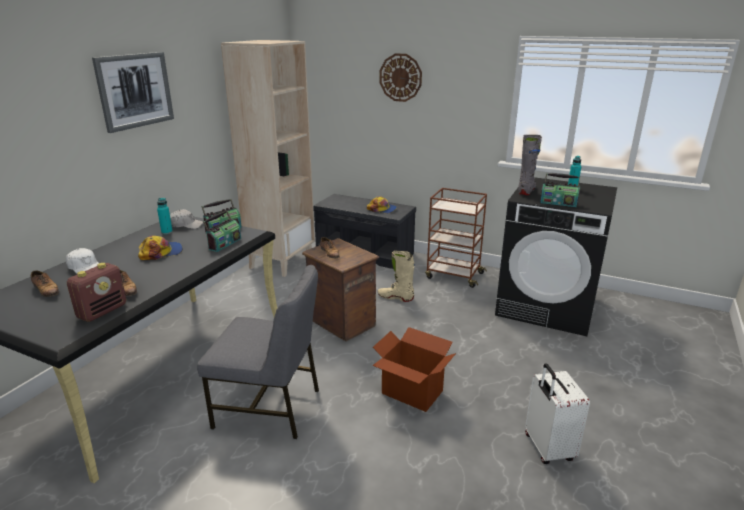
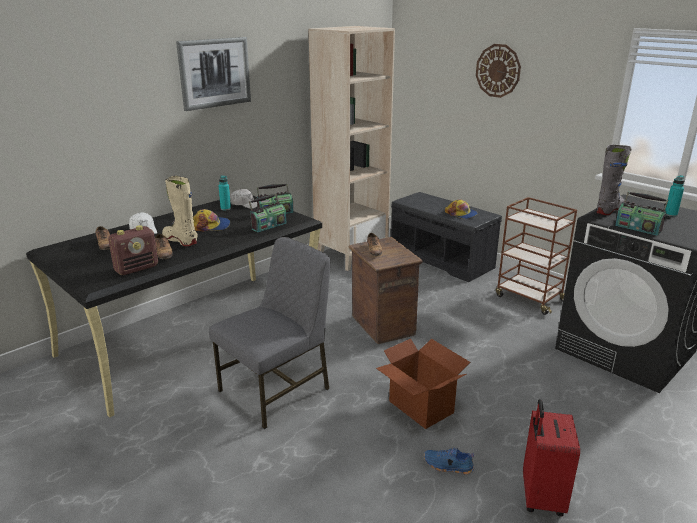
camera: 20 degrees right, 0 degrees up
(269, 408) = (277, 390): grey chair -> grey chair turned 75 degrees counterclockwise
(395, 297) = (451, 310): beige boot -> beige boot (180, 240)
(461, 442) = (448, 466): none -> blue shoe
(547, 448) = (540, 497): white suitcase -> red suitcase

